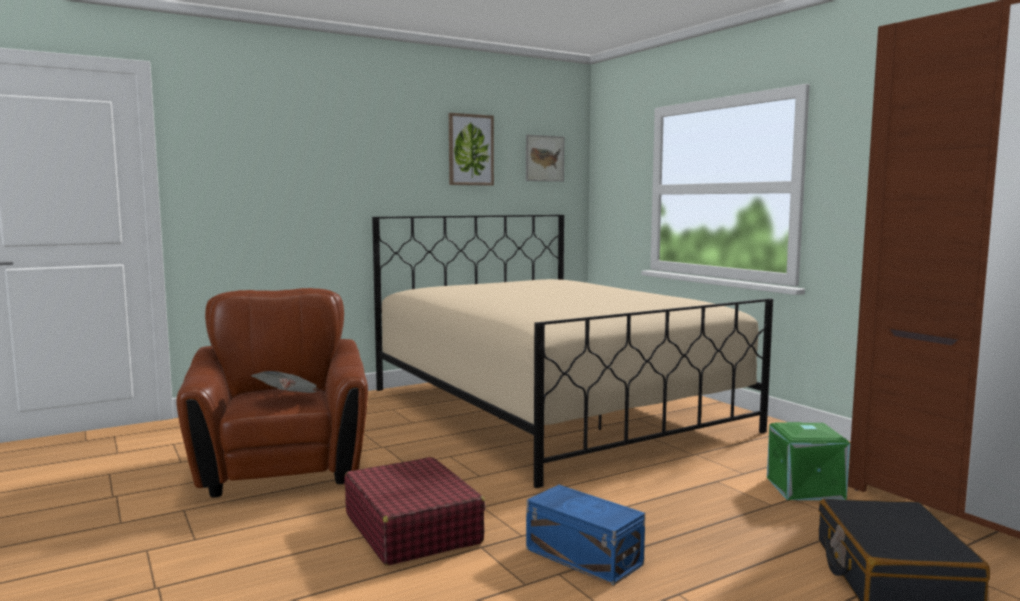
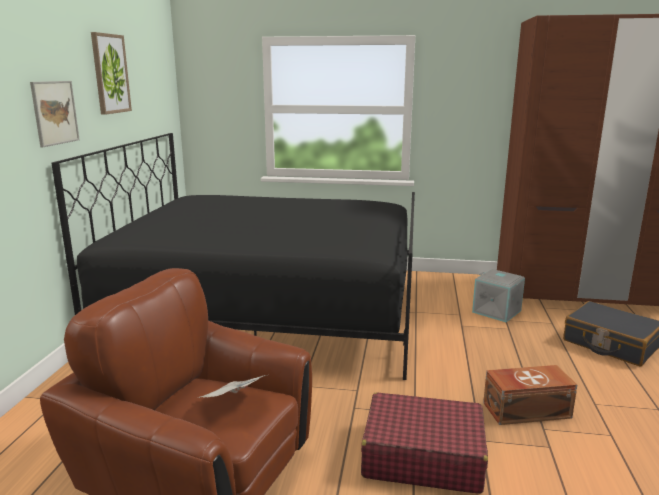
camera: 50 degrees left, 10 degrees up
(544, 158) = (154, 79): picture -> picture (55, 112)
(551, 408) = (268, 312): beige bed -> black bed
(583, 555) = (525, 409): blue storage box -> brown storage box
(806, 488) = (497, 311): green storage box -> grey storage box

